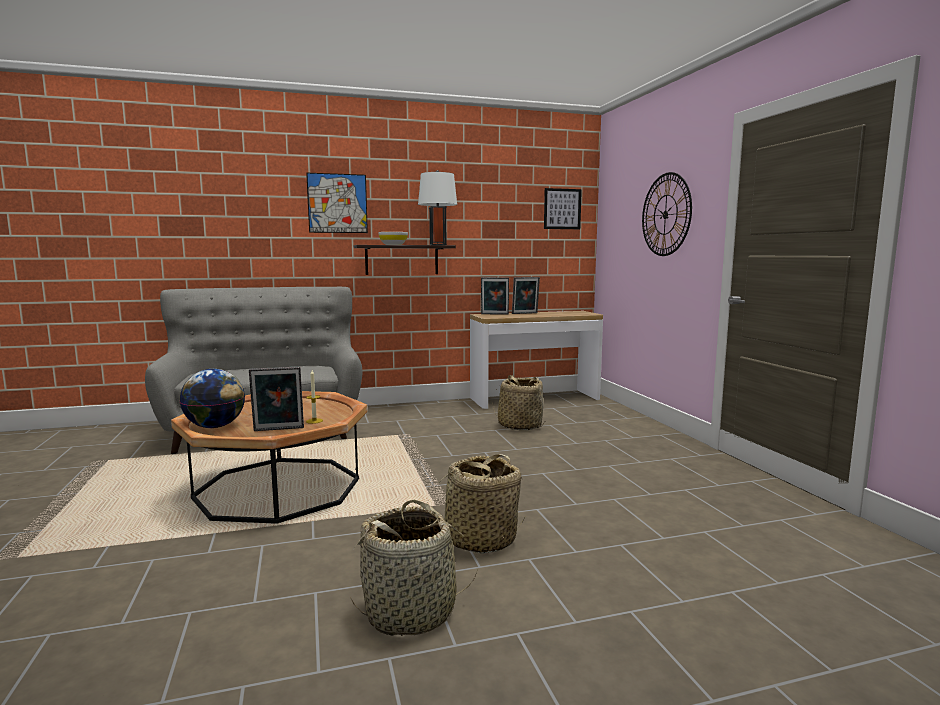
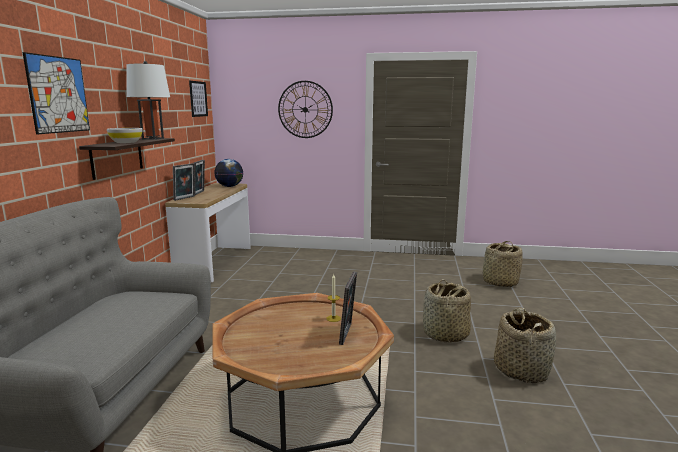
camera: 65 degrees left, 5 degrees up
(215, 427) = (309, 363): globe -> globe (230, 186)
(519, 425) = (268, 281): basket -> basket (499, 282)

